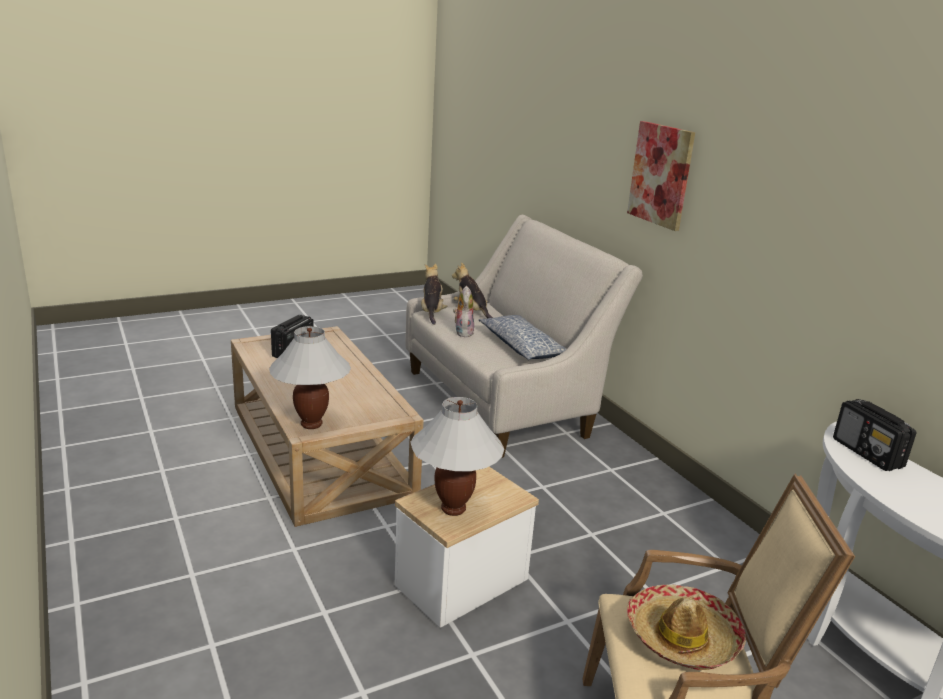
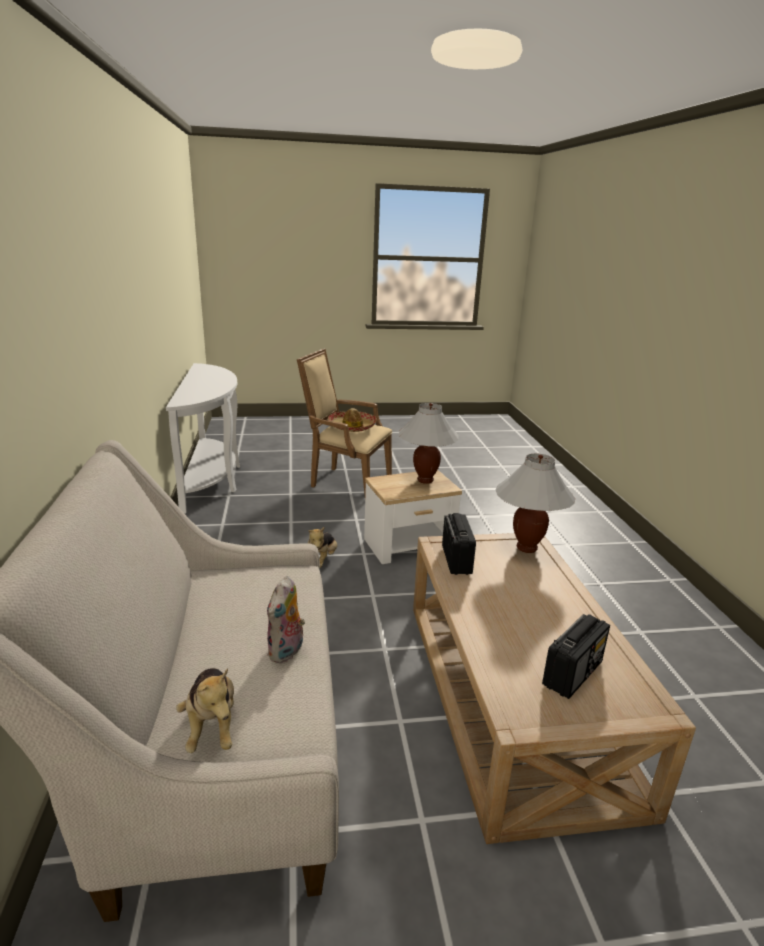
camera: 160 degrees left, 0 degrees up
(432, 313) = (297, 737): plush toy -> plush toy (321, 560)
(522, 347) = (228, 602): pillow -> none
(661, 175) = (66, 312): picture -> none
(867, 454) = (192, 395): radio -> radio (456, 559)

